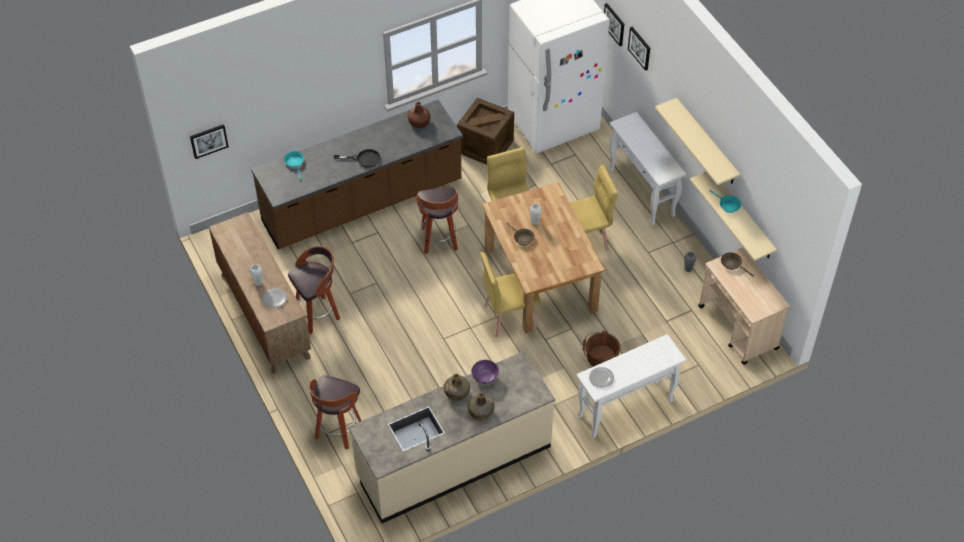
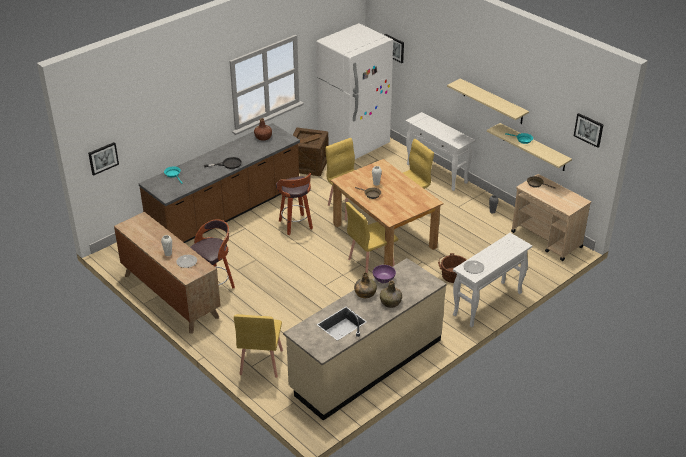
camera: 15 degrees left, 15 degrees down
(338, 431) = (261, 362): stool -> yellow chair
(640, 48) = (420, 55): picture -> picture (589, 129)

